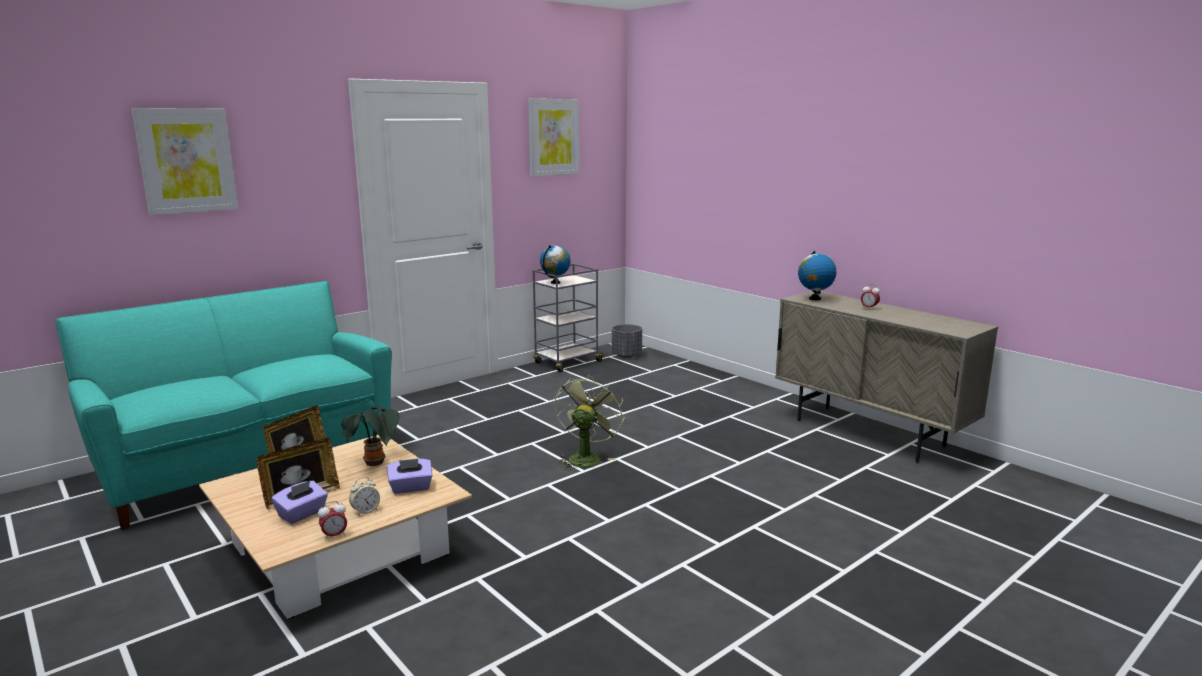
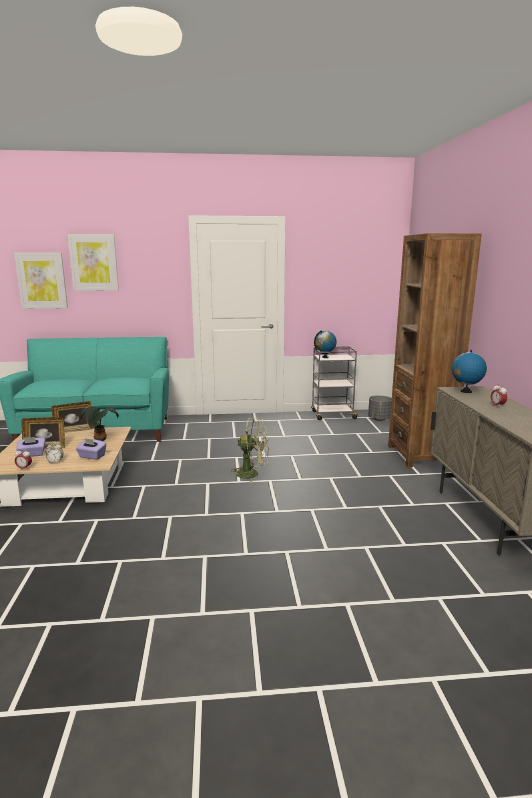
camera: 35 degrees right, 0 degrees up
(553, 137) = (338, 254): picture -> picture (42, 281)
(586, 457) = (252, 474): green fan -> green fan turned 45 degrees clockwise
(725, 387) = (420, 455): none -> brown bookcase

